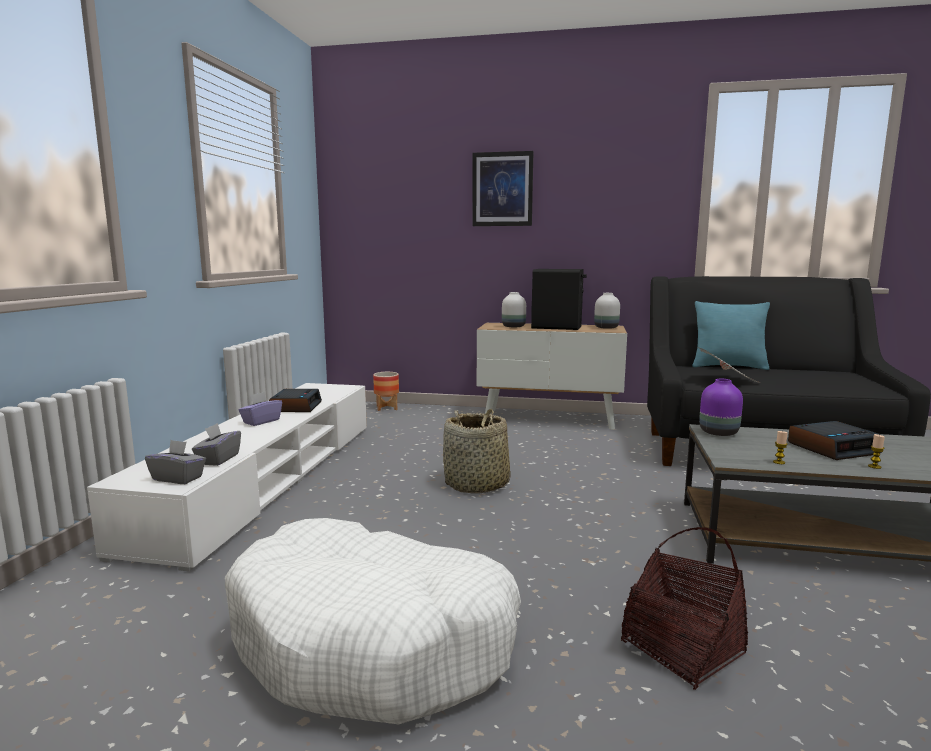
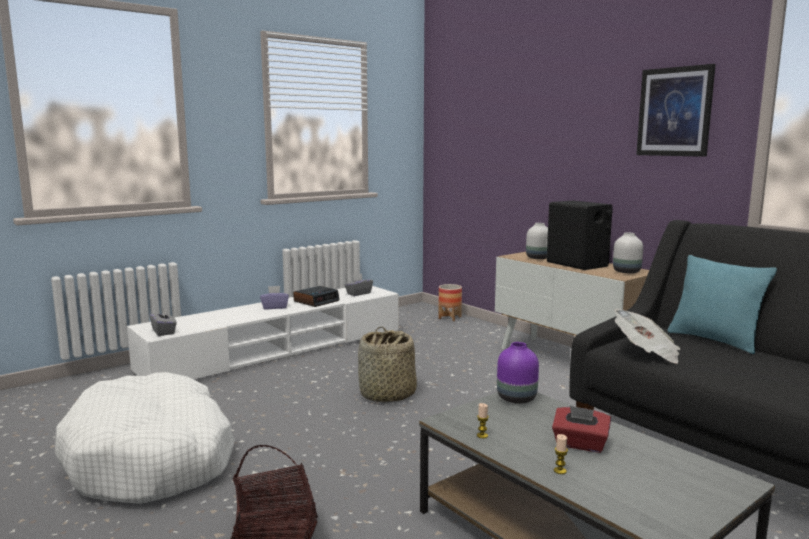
camera: 40 degrees right, 0 degrees up
(218, 459) = (202, 326): grey tissue box -> grey tissue box (358, 293)
(502, 189) = (555, 116): picture -> picture (674, 112)
(832, 448) = (580, 444): alarm clock -> red tissue box

